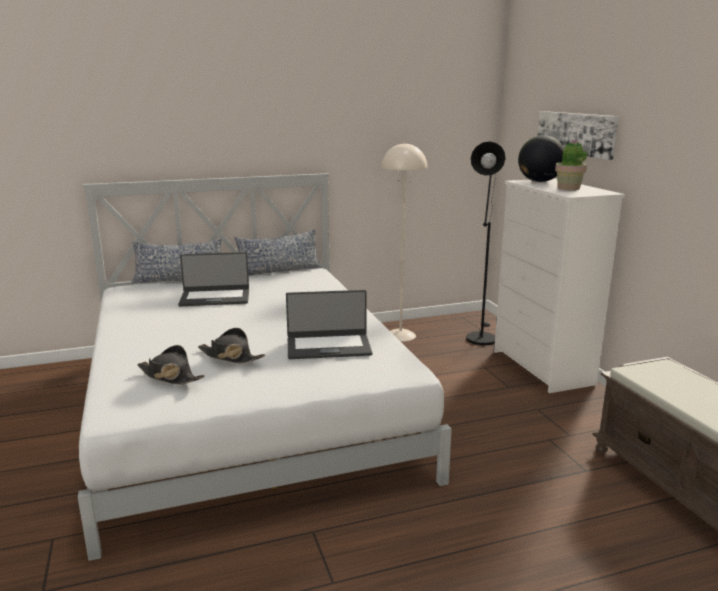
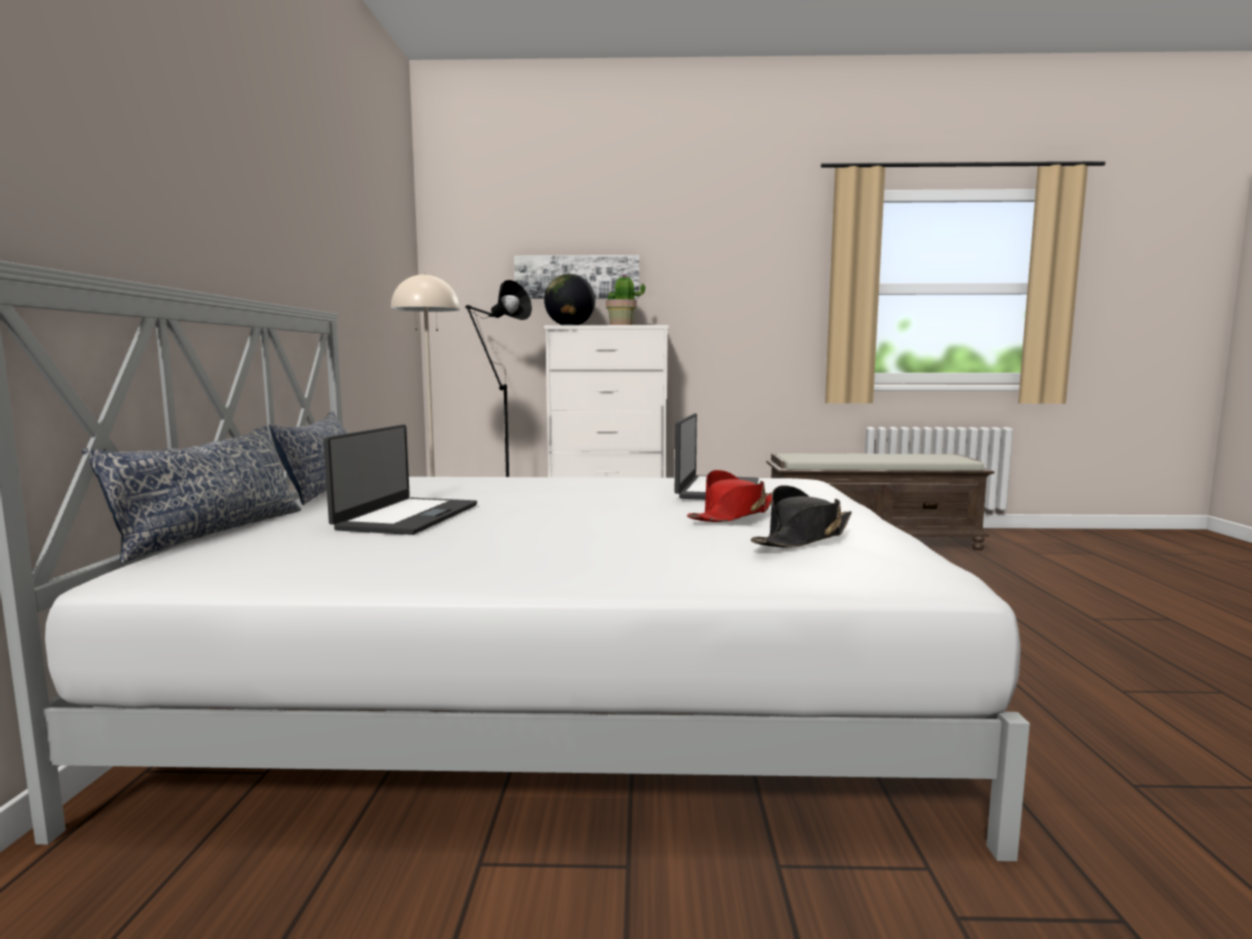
camera: 70 degrees left, 10 degrees down
(230, 356) = (733, 515): black hat -> red hat

